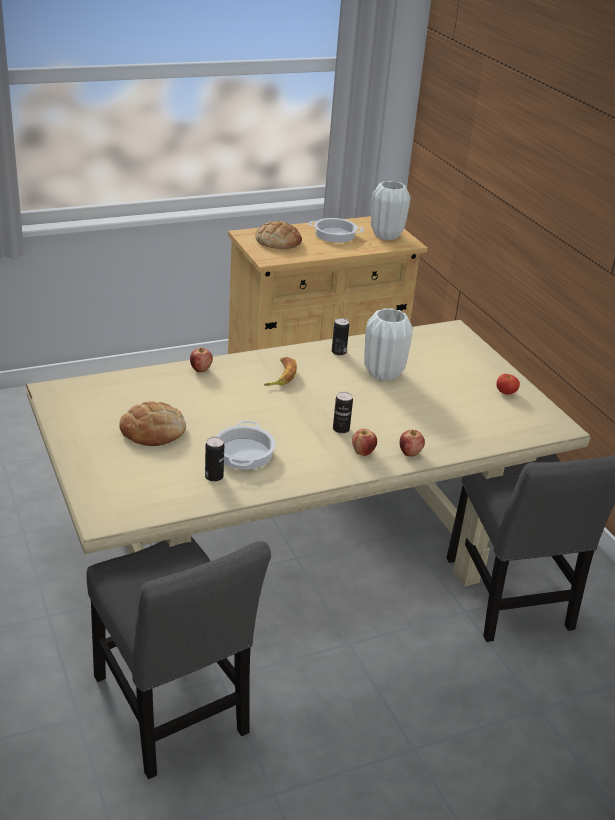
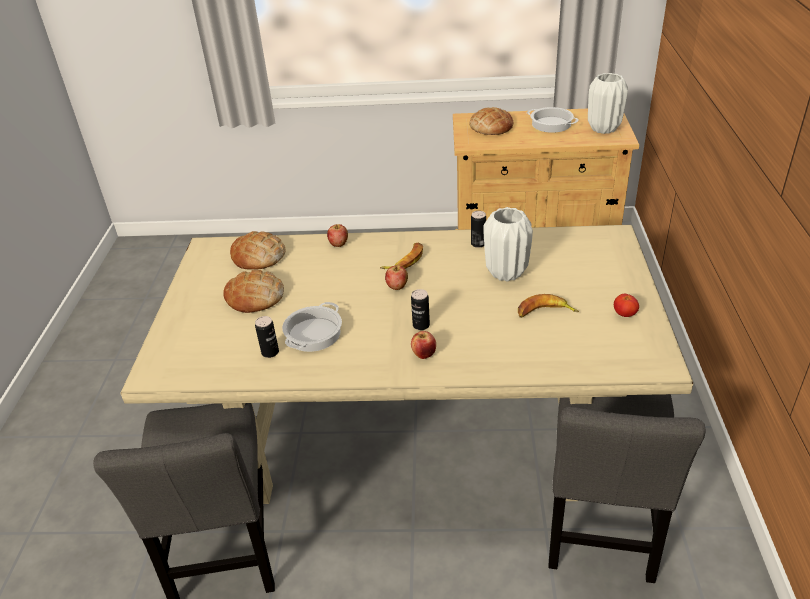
camera: 30 degrees right, 5 degrees up
(122, 392) = (258, 256): none -> bread
(410, 453) = (470, 364): apple -> apple (397, 287)
(441, 401) = (545, 312): none -> banana

